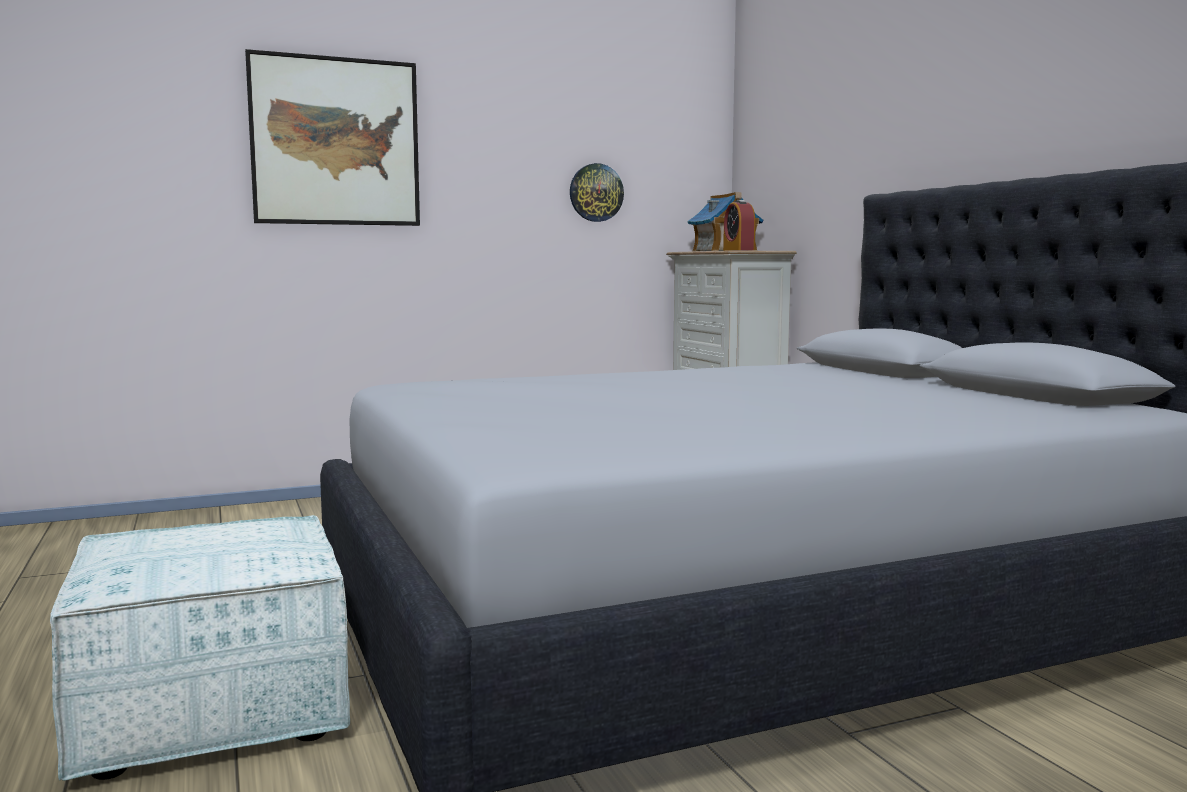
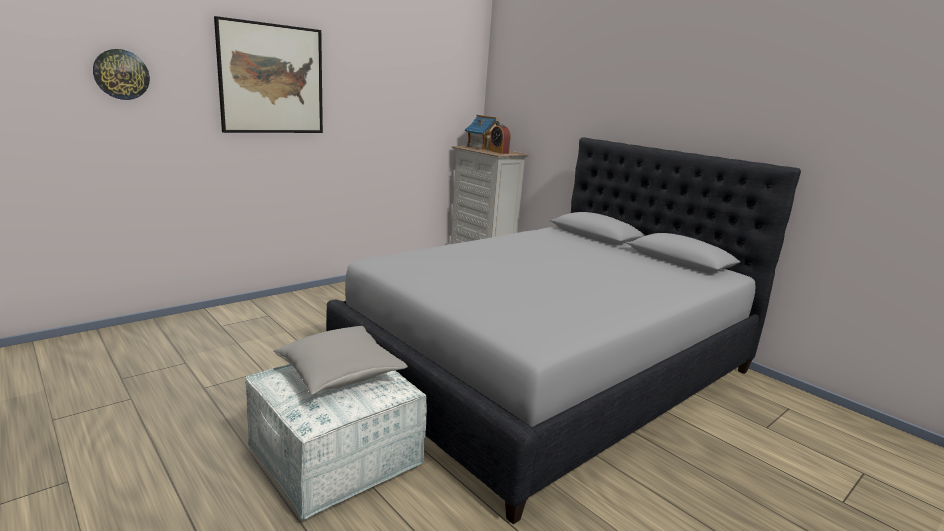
camera: 20 degrees left, 10 degrees up
(222, 538) = (340, 374): none -> grey pillow
(596, 192) = (417, 111): wall clock -> wall clock (121, 74)

